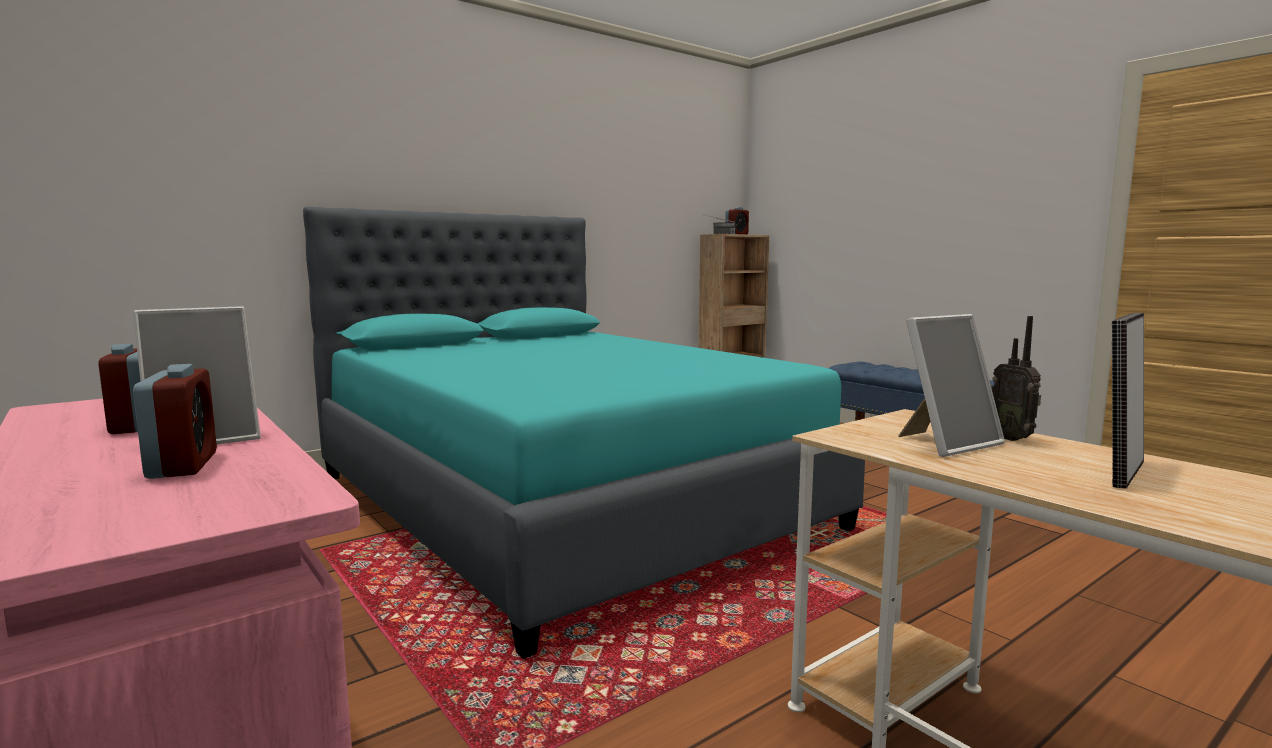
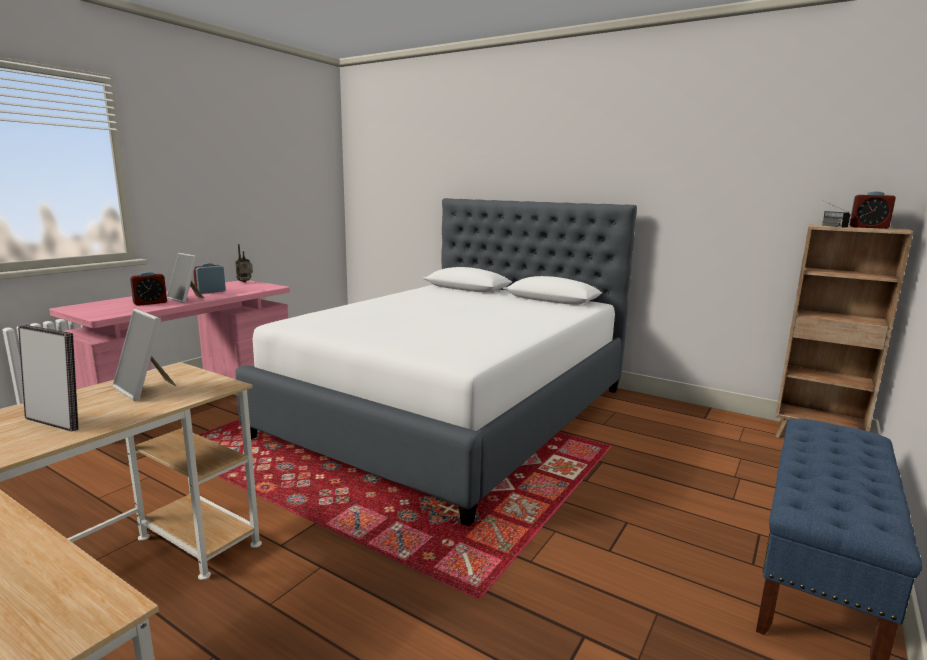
camera: 70 degrees right, 5 degrees up
(563, 501) = (454, 412): turquoise bed -> white bed
(1012, 438) = (152, 405): radio -> radio (245, 282)

